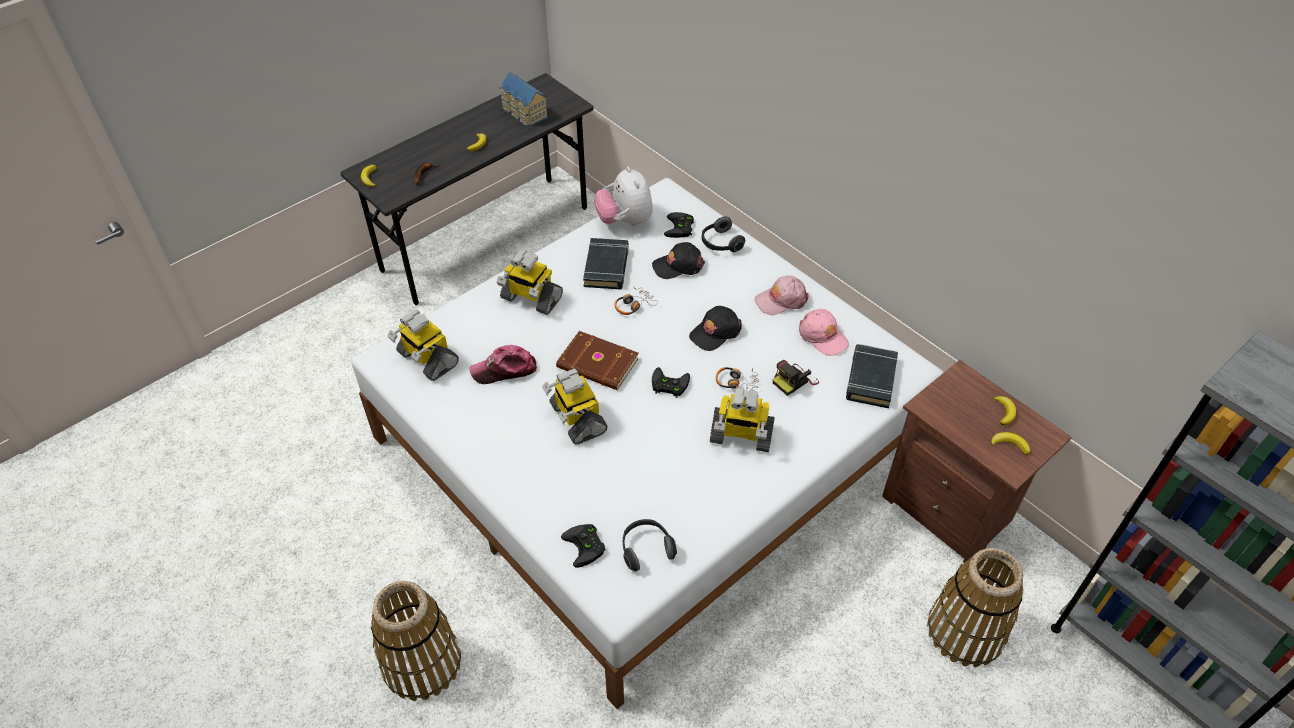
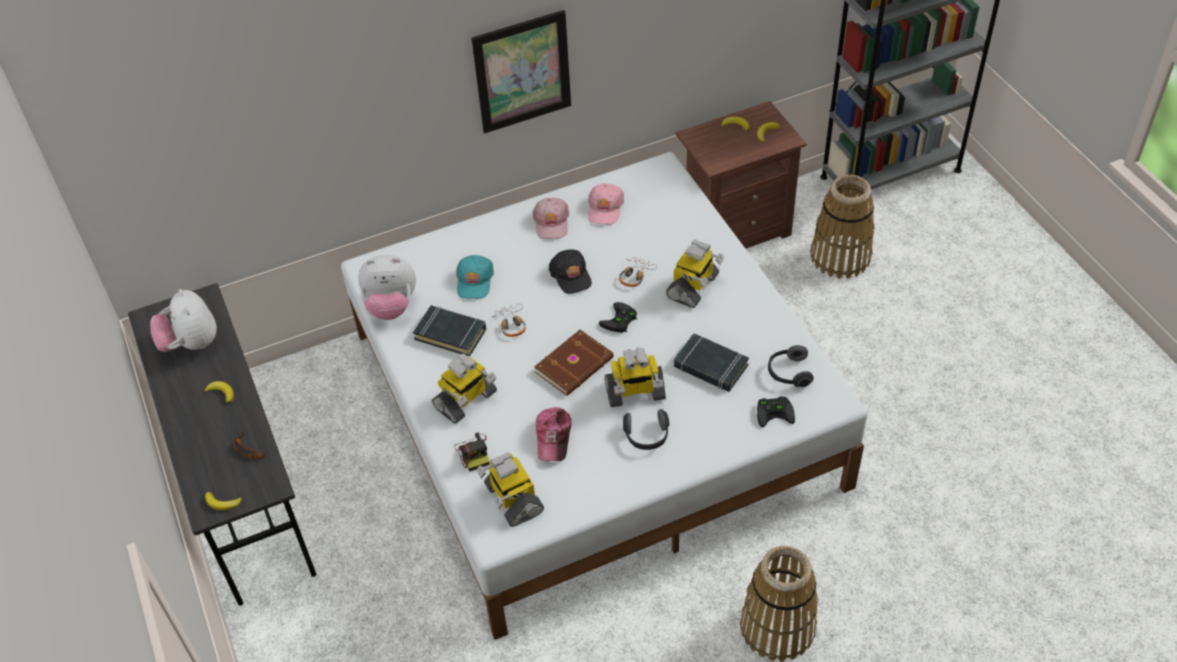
camera: 70 degrees left, 0 degrees up
(427, 359) = (512, 499): toy robot -> toy robot turned 90 degrees clockwise
(523, 113) = (191, 343): toy house -> plush toy
(678, 265) = (474, 281): black cap -> turquoise cap
(680, 228) = (424, 268): black game controller -> none
(720, 243) = (460, 245): headphones -> headphones (647, 437)
(794, 380) = (647, 239): camera -> camera (474, 453)
(823, 336) = (605, 208): pink cap -> pink cap turned 120 degrees clockwise
(846, 148) = (522, 72): none -> picture
(870, 379) = (663, 193): black book -> black book (710, 366)

